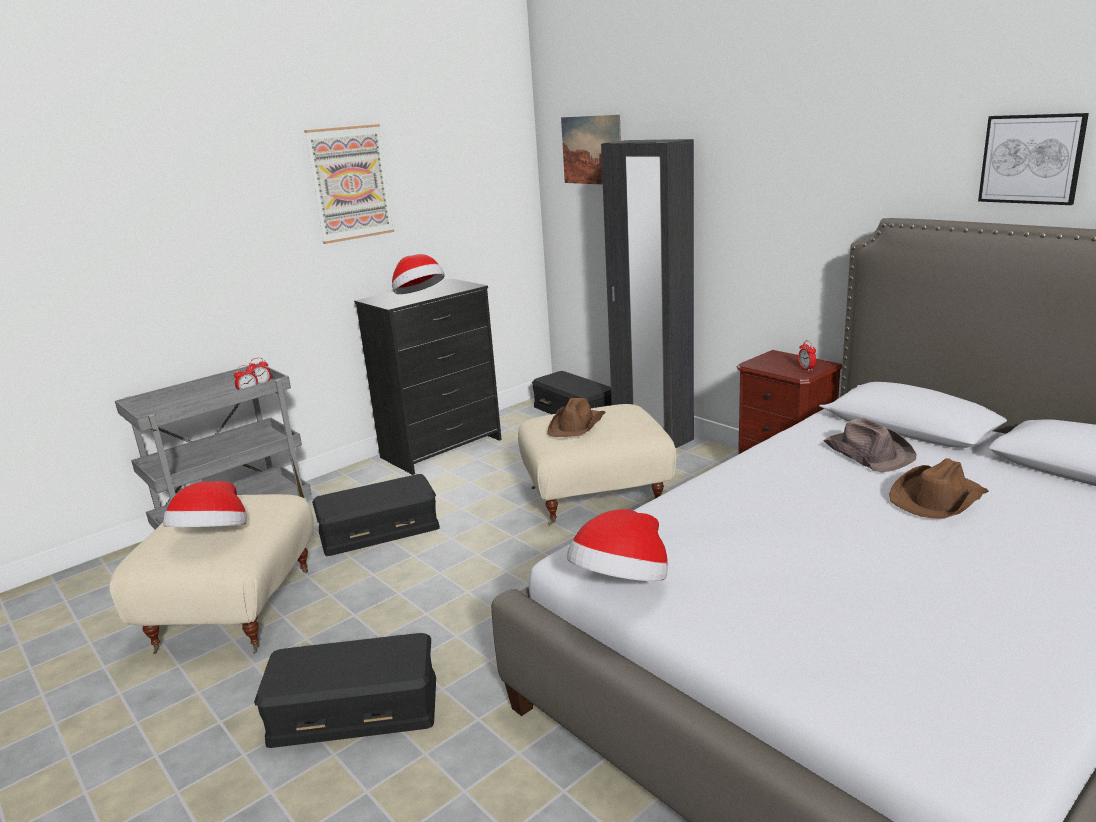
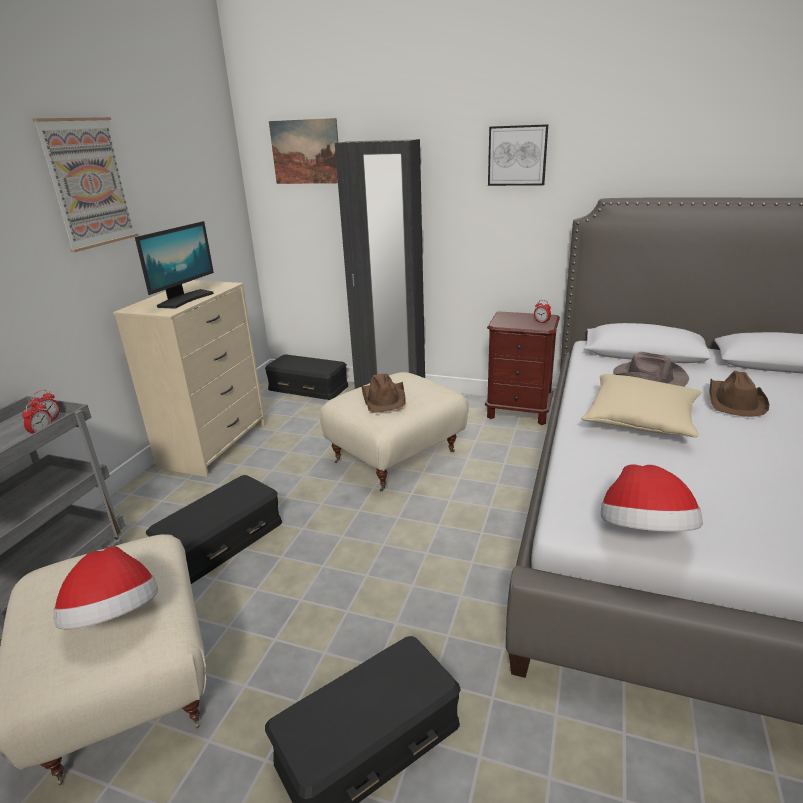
camera: 30 degrees left, 5 degrees up
(419, 296) = (185, 299): hat -> monitor
(442, 449) = (215, 445): black dresser -> beige dresser
(782, 492) = (640, 420): none -> beige pillow
(1031, 159) = (710, 149): picture -> picture (517, 155)

